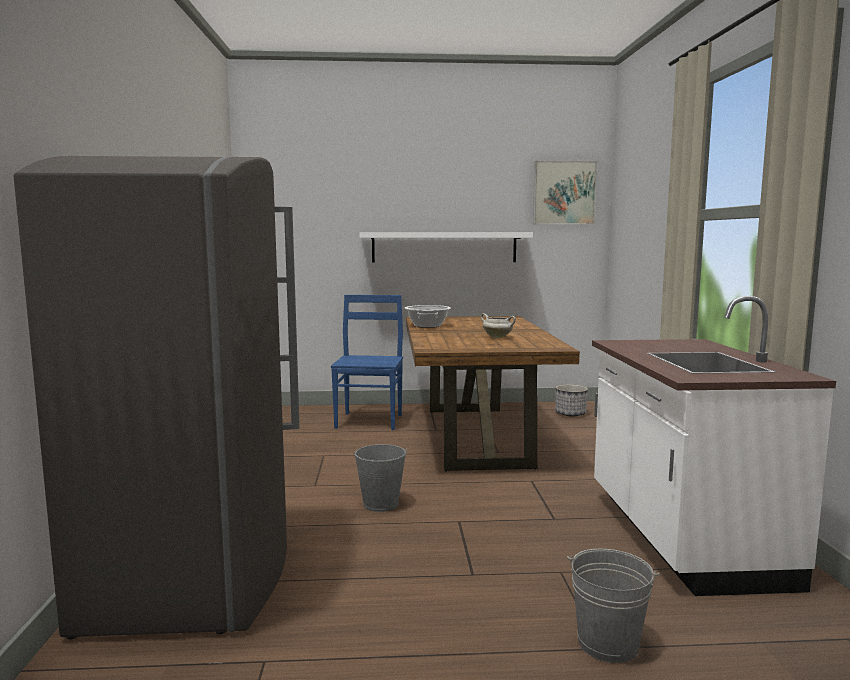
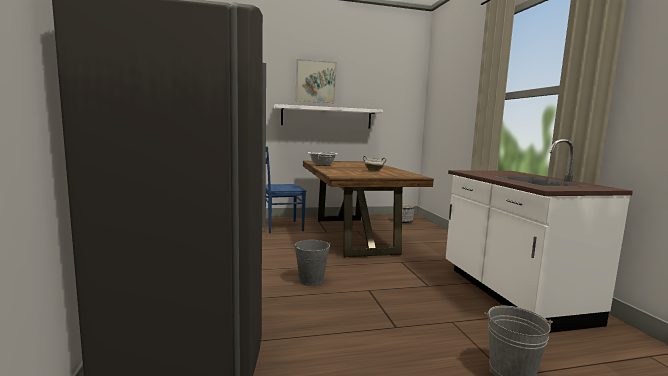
camera: 10 degrees left, 0 degrees up
(369, 420) = (281, 227): blue chair -> blue chair turned 105 degrees counterclockwise
(564, 193) = (399, 87): picture -> picture (315, 81)

